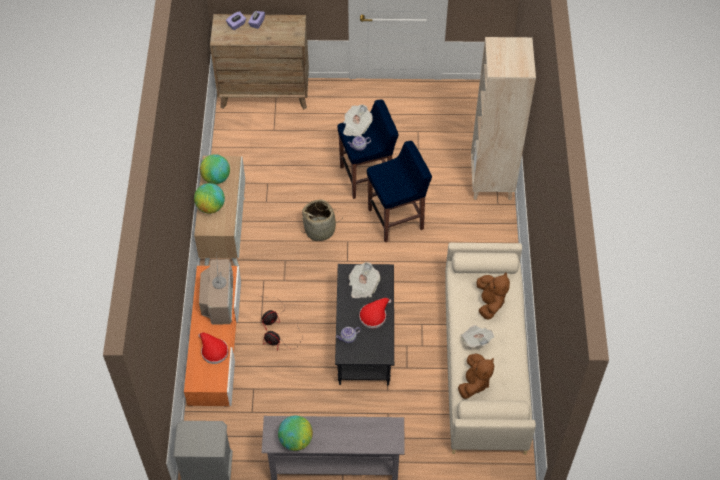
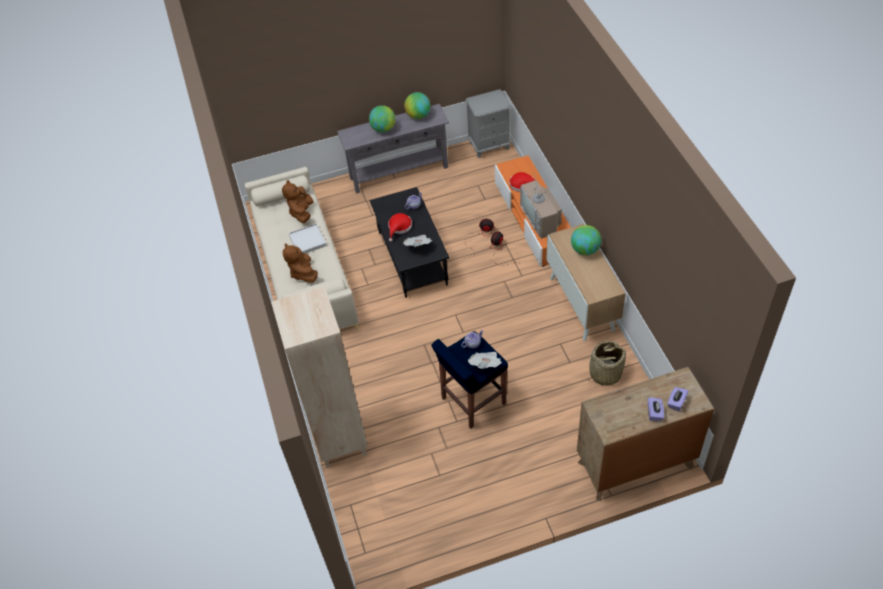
camera: 165 degrees right, 5 degrees down
(216, 178) = (597, 276): globe -> globe (383, 129)
(320, 229) = (494, 334): basket -> basket (605, 373)
(397, 219) = (424, 368): blue stool -> none
(476, 340) = (308, 241): newspaper -> white tray

